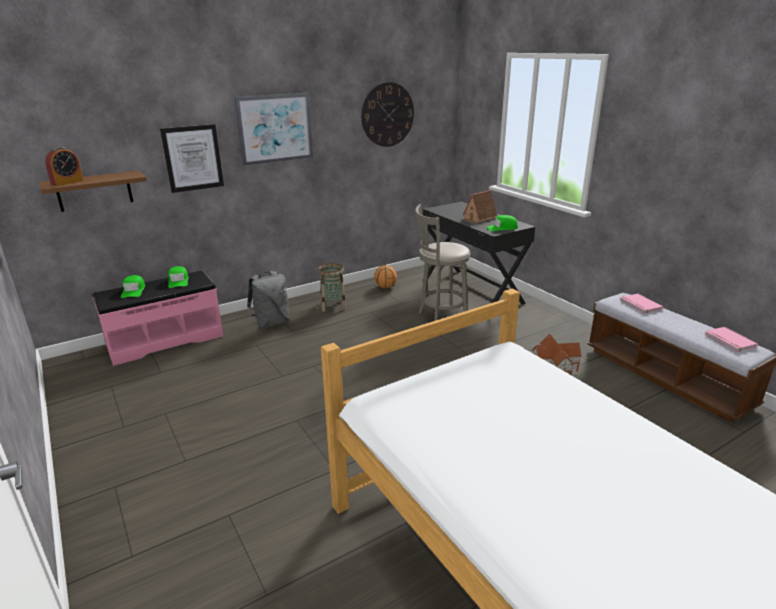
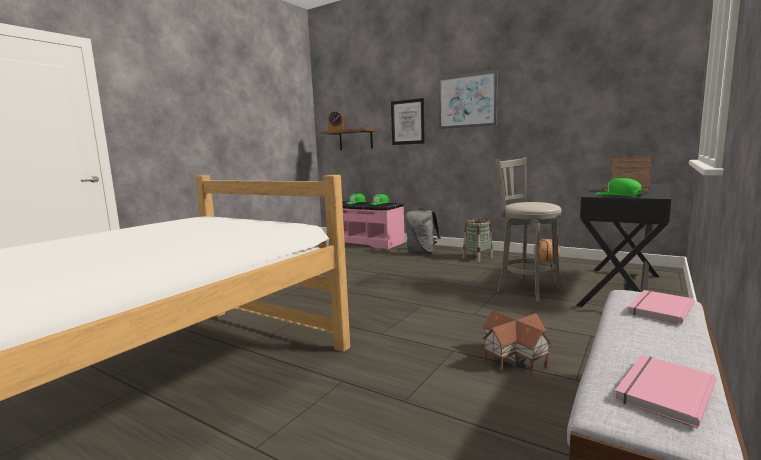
camera: 65 degrees right, 15 degrees down
(387, 115) = (585, 85): wall clock -> none

